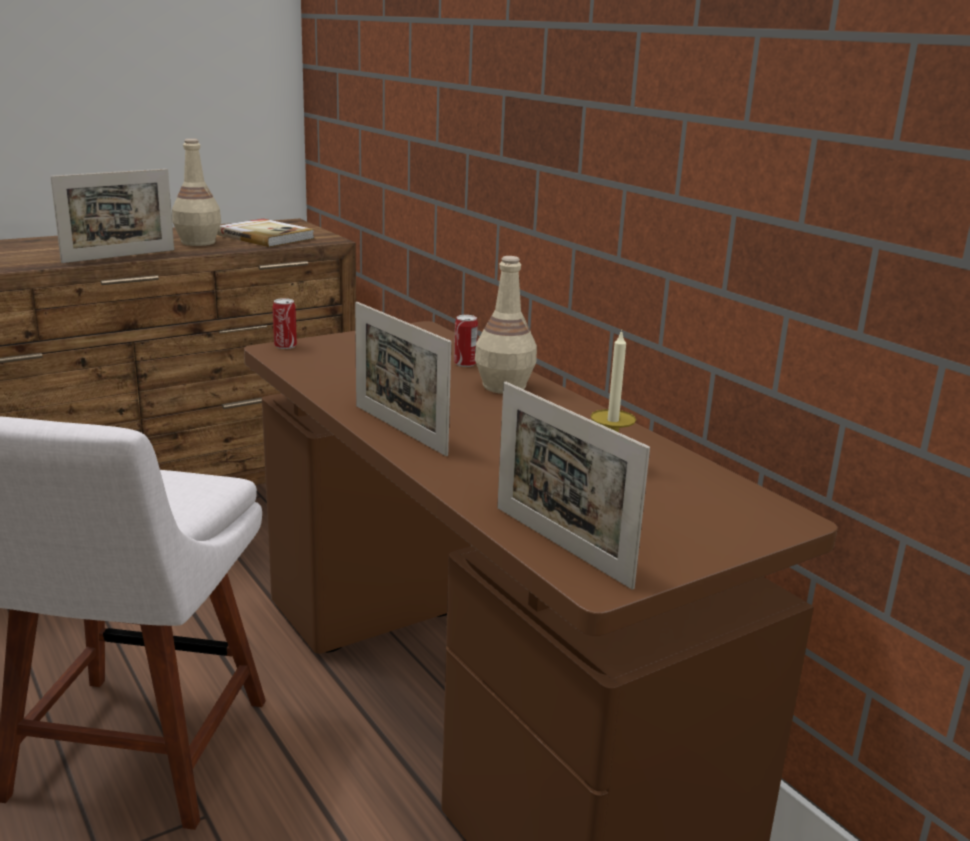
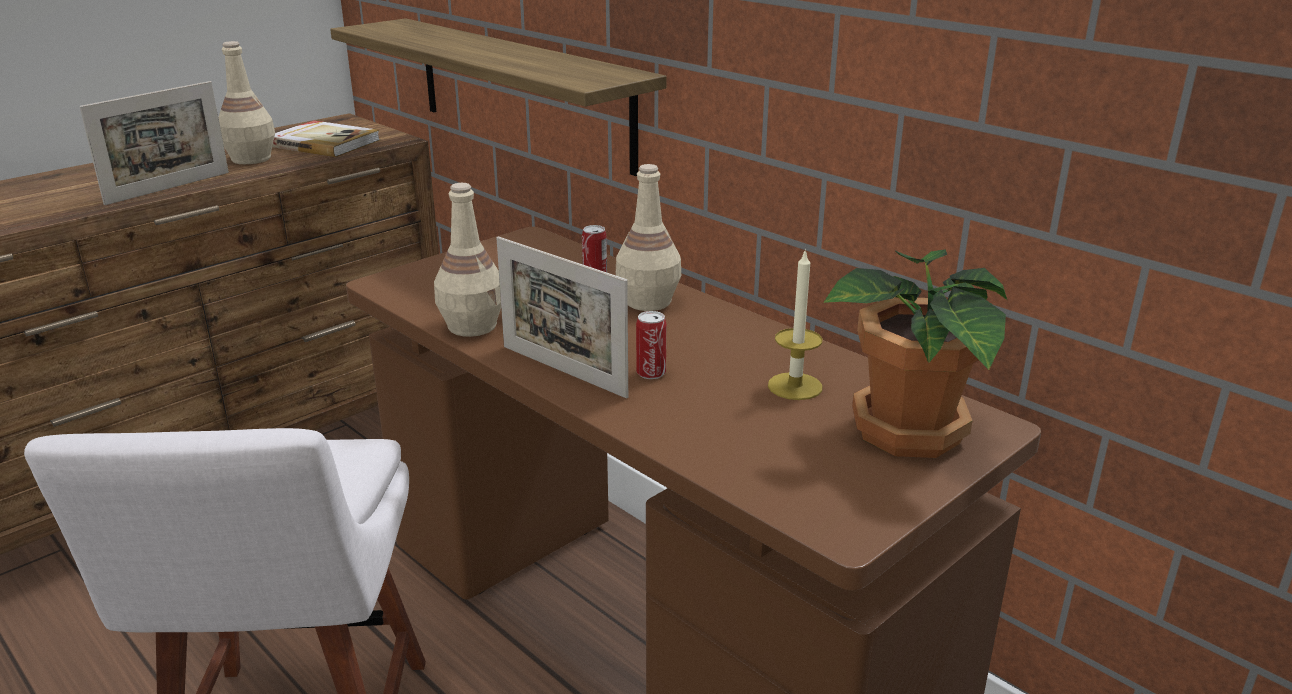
camera: 10 degrees left, 5 degrees up
(285, 346) = (391, 277): can -> can (651, 373)
(337, 388) = (472, 326): none -> beige bottle
(431, 198) = (522, 92): none -> shelf
(561, 545) = (789, 492): picture frame -> none
(699, 514) = (907, 434): none -> potted plant

